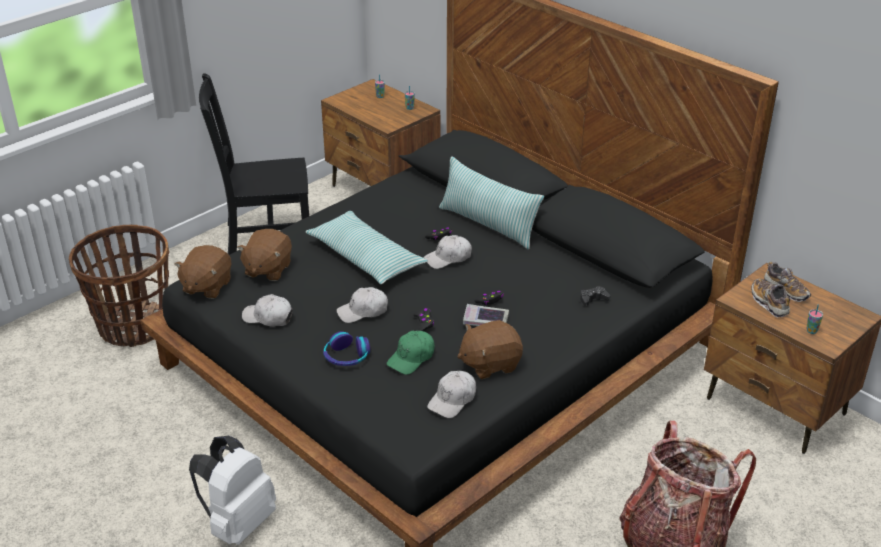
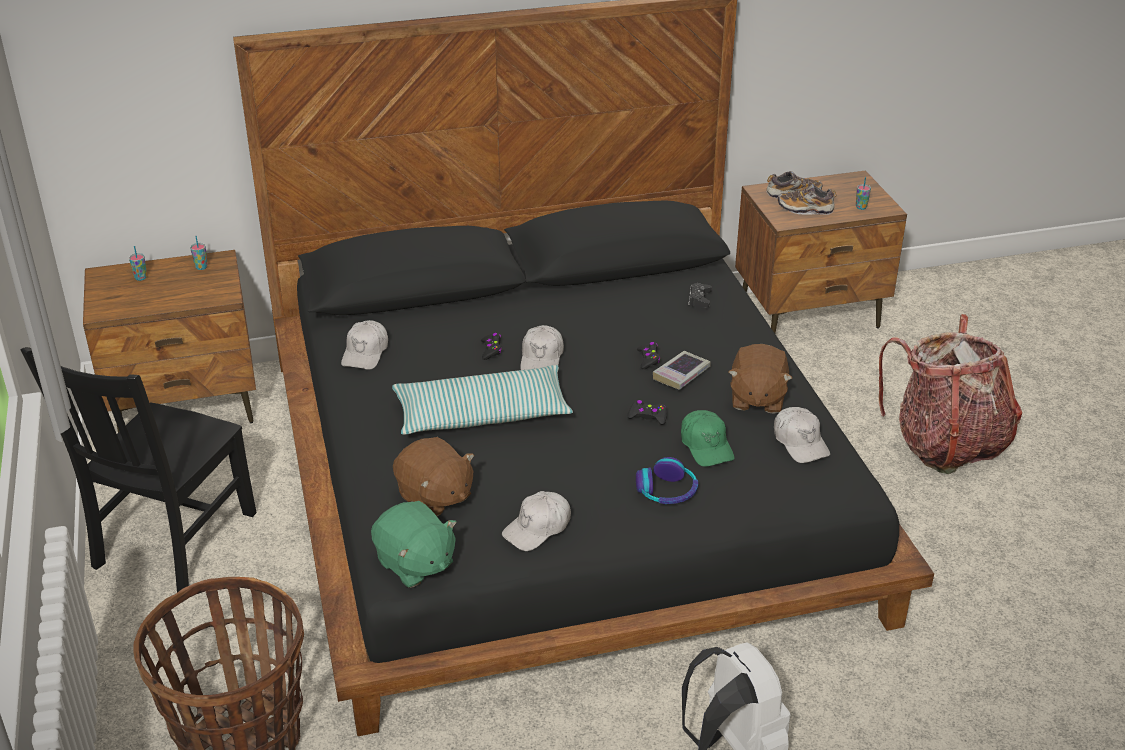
camera: 60 degrees left, 0 degrees up
(206, 286) = (415, 564): brown plush toy -> green plush toy
(363, 311) = (589, 452): white cap -> white cap (365, 353)
(488, 224) = (499, 311): pillow -> none

